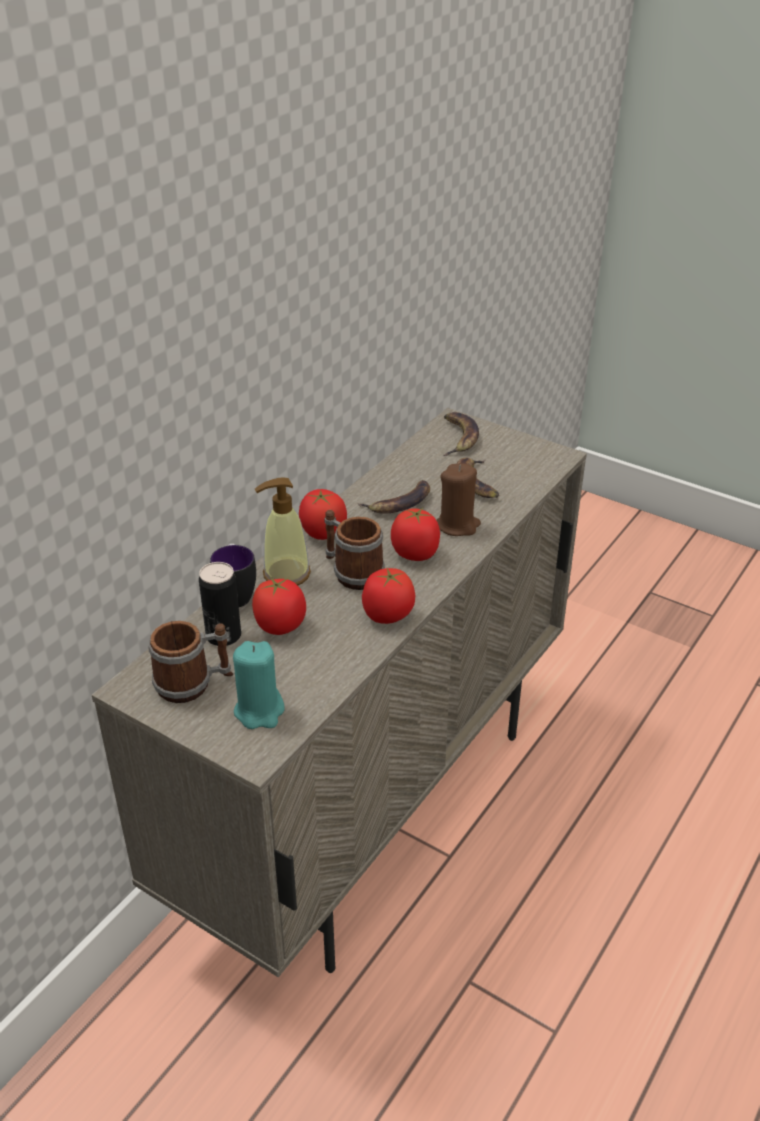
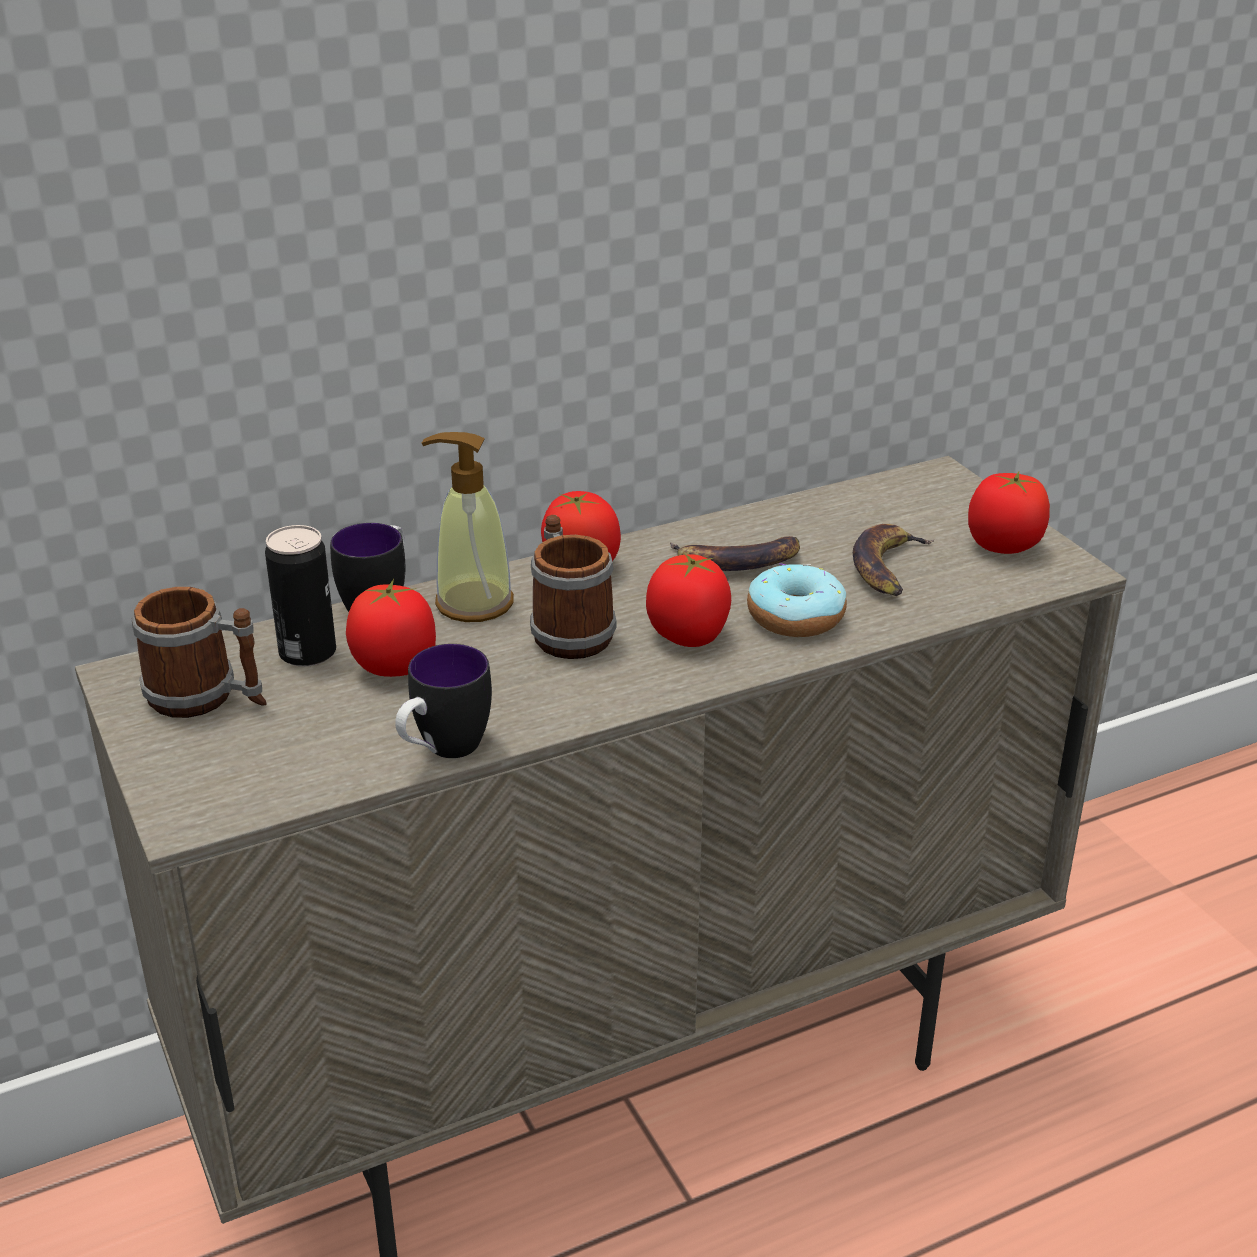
camera: 30 degrees right, 5 degrees down
(259, 711) = (251, 764): turquoise candle -> none
(354, 664) = (443, 751): none -> mug
(387, 615) = (559, 704): tomato -> tomato (1003, 546)
(457, 525) = (795, 617): brown candle -> donut
(458, 437) = (923, 499): banana -> none

